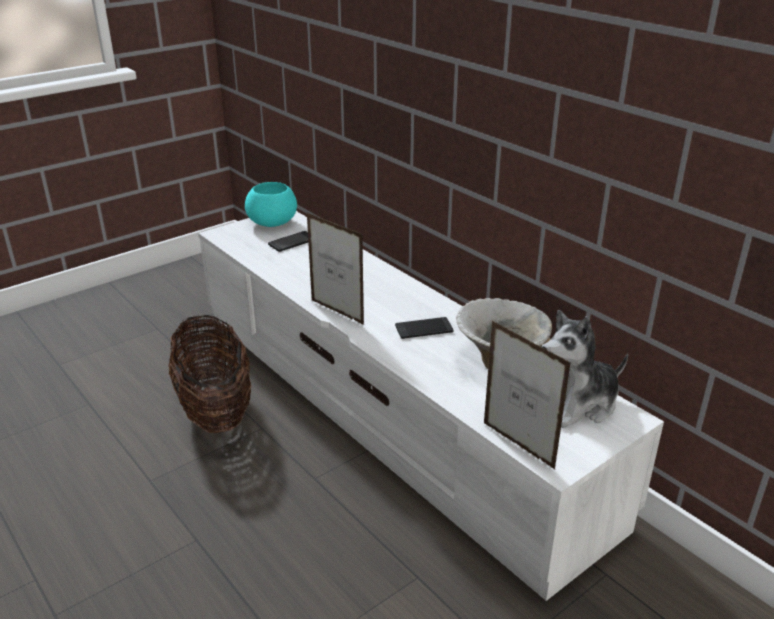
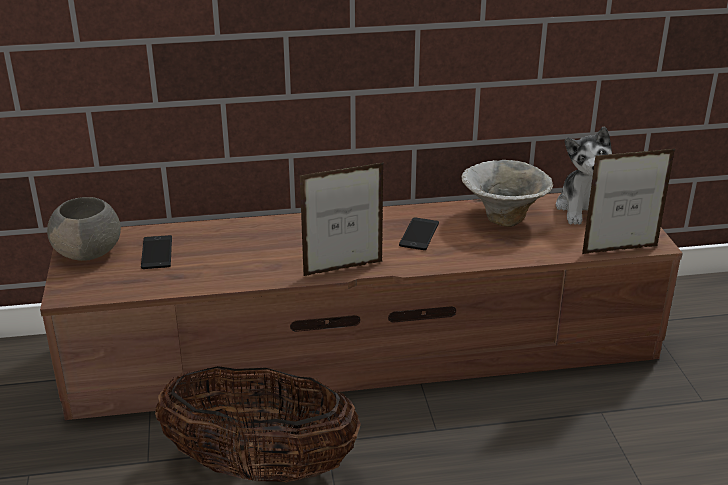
camera: 60 degrees left, 0 degrees up
(273, 222) = (89, 252): turquoise bowl -> grey bowl
(390, 405) = (365, 346): white tv stand -> brown tv stand

